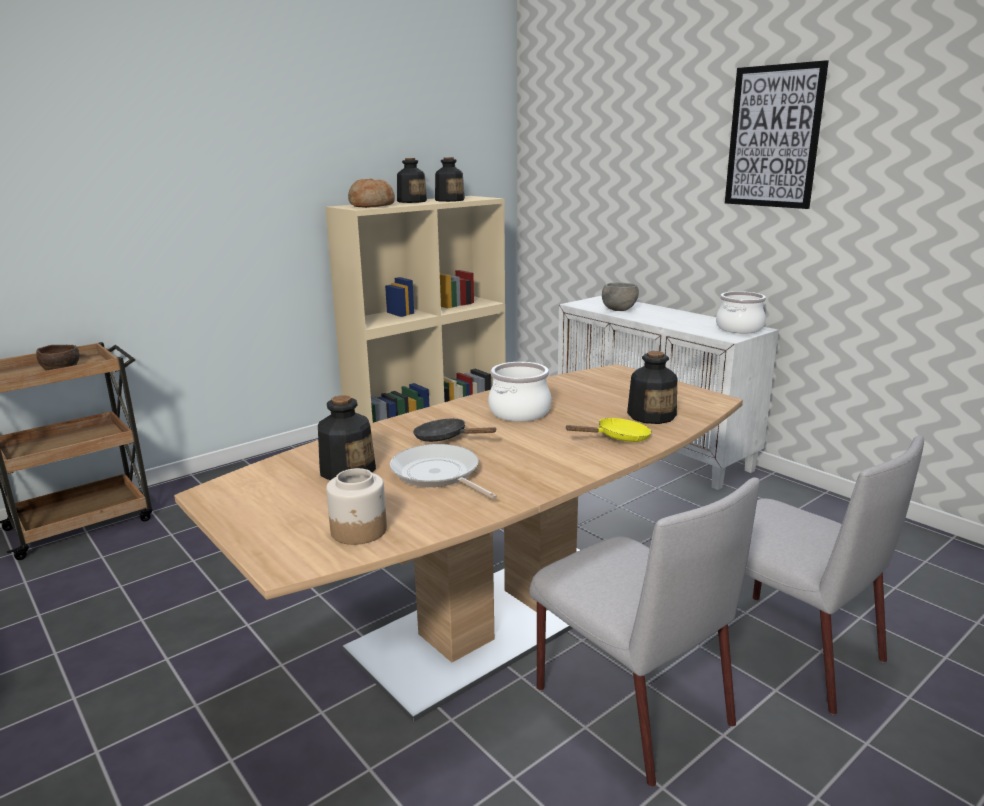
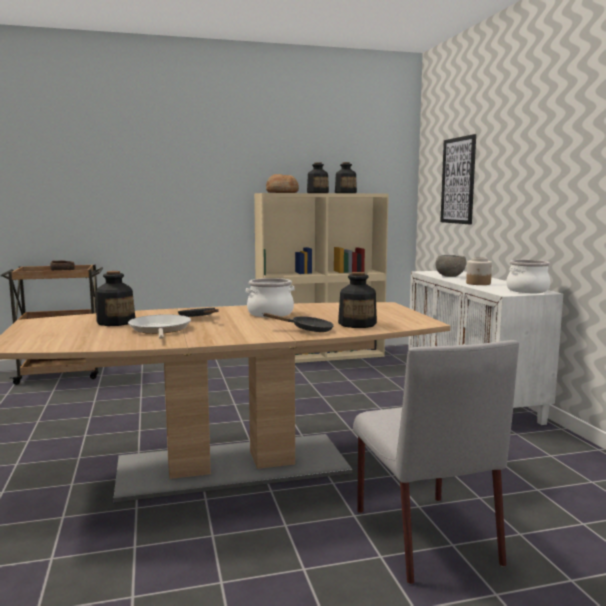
camera: 25 degrees right, 10 degrees down
(359, 531) = (69, 342): jar -> jar (478, 283)
(618, 438) = (307, 330): yellow frying pan -> black frying pan
(629, 704) = (258, 532): grey chair -> none
(773, 137) = (562, 130): picture -> picture (458, 180)

